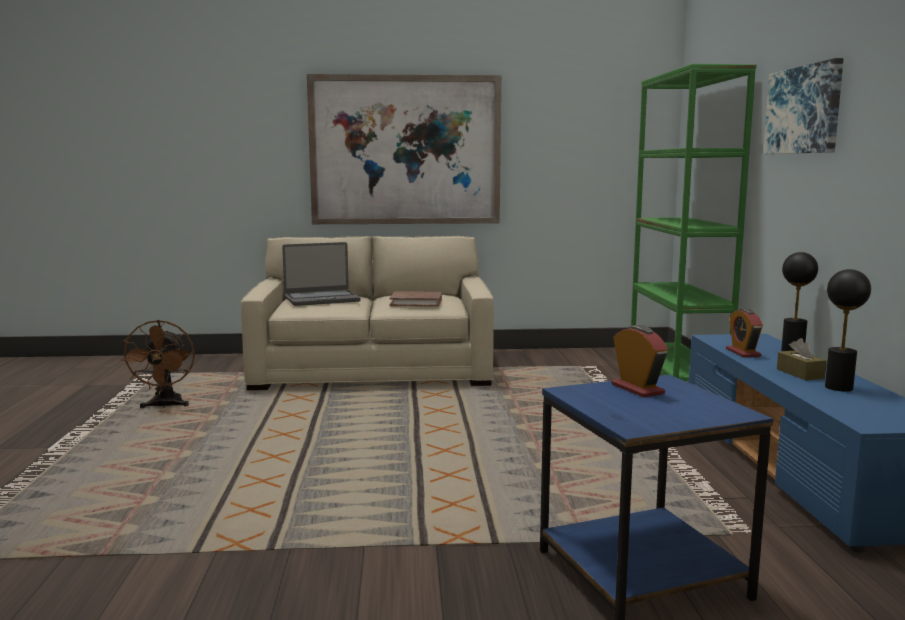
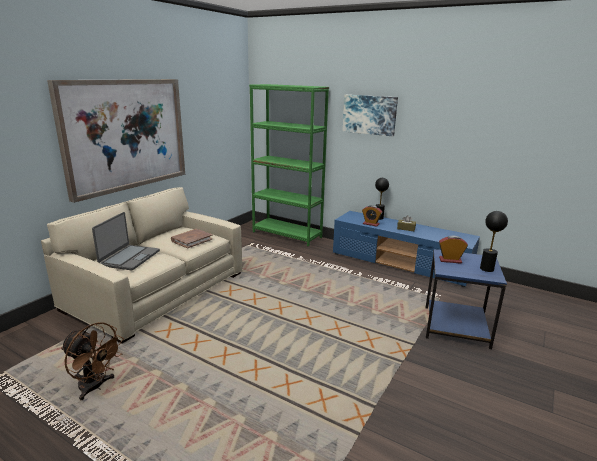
camera: 55 degrees left, 10 degrees up
(839, 388) = (426, 231): black table lamp -> black table lamp (487, 269)

